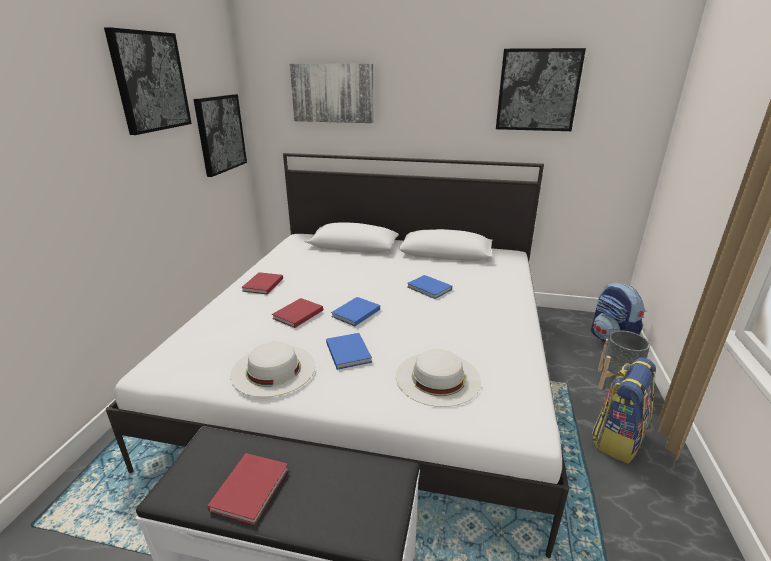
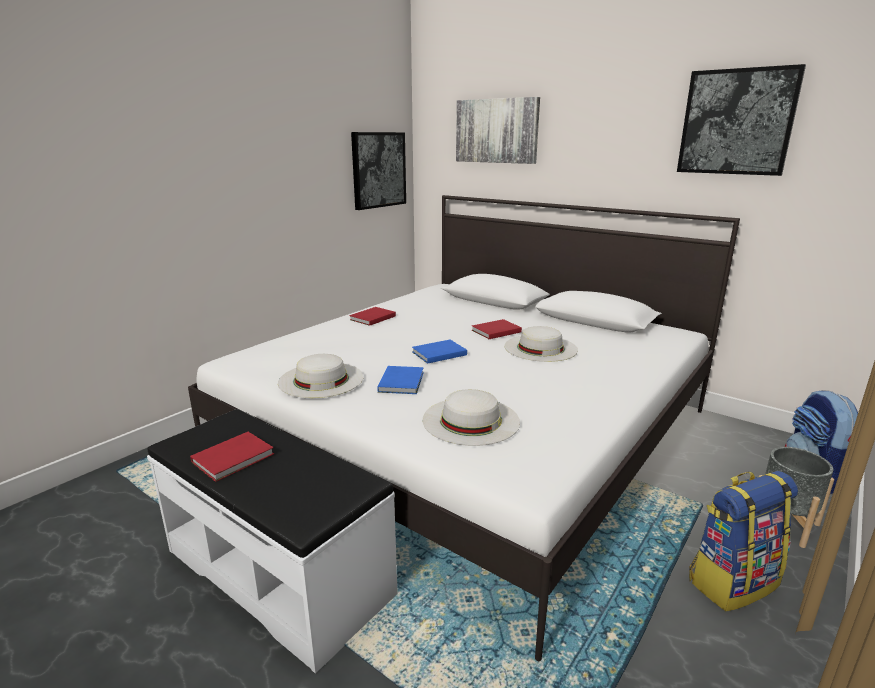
camera: 25 degrees right, 5 degrees down
(150, 82) = (305, 111): picture -> none
(296, 314) = (380, 344): red book -> red book (494, 331)
(429, 289) = (540, 348): blue book -> white hat

